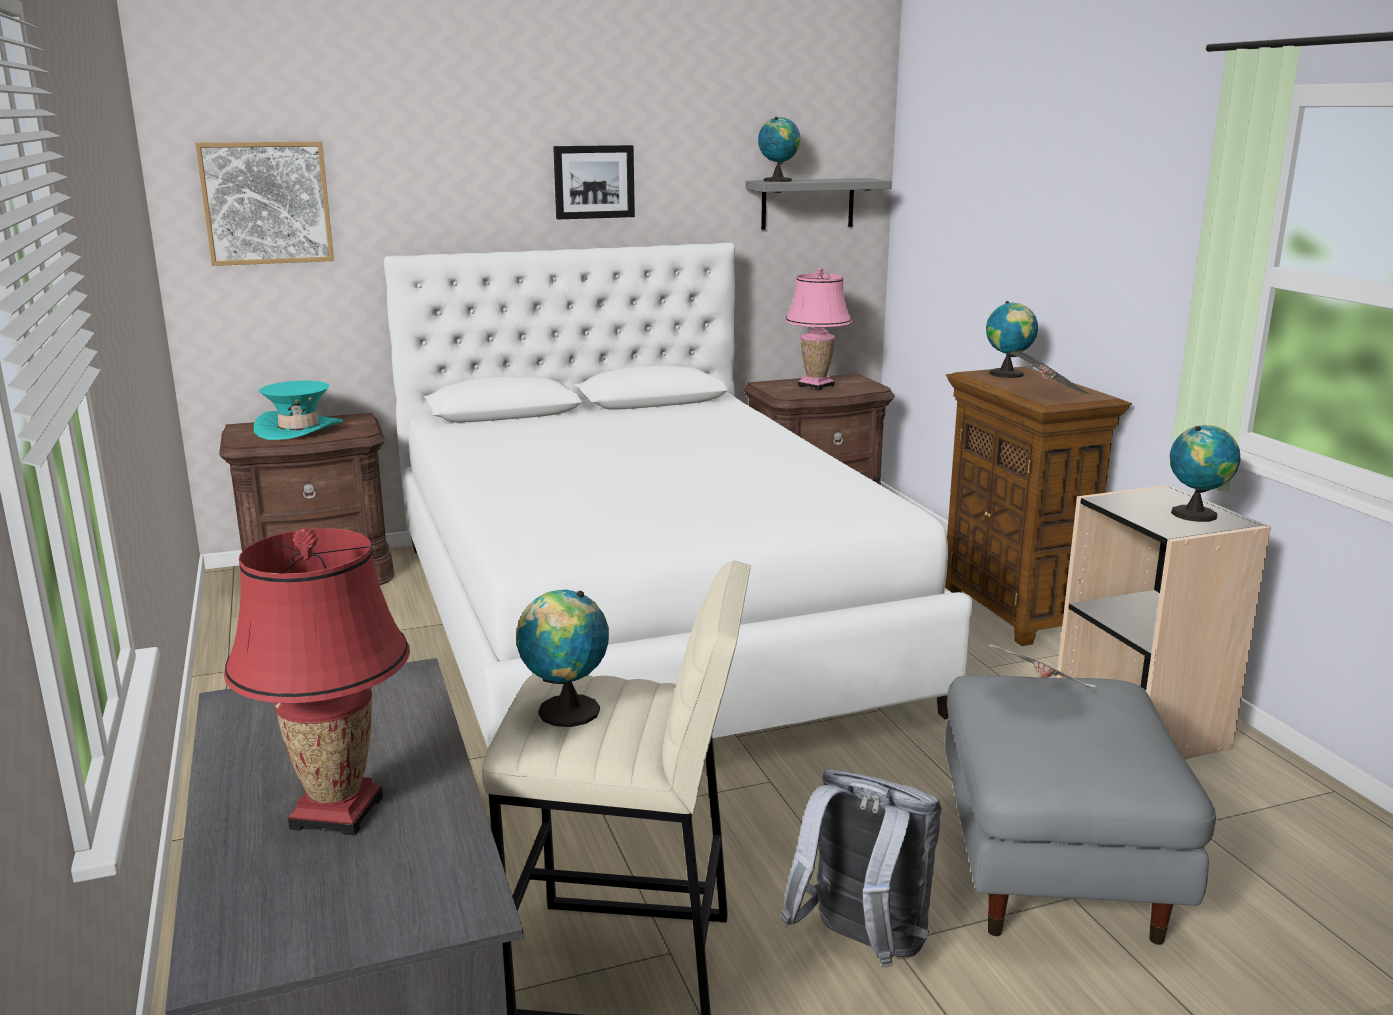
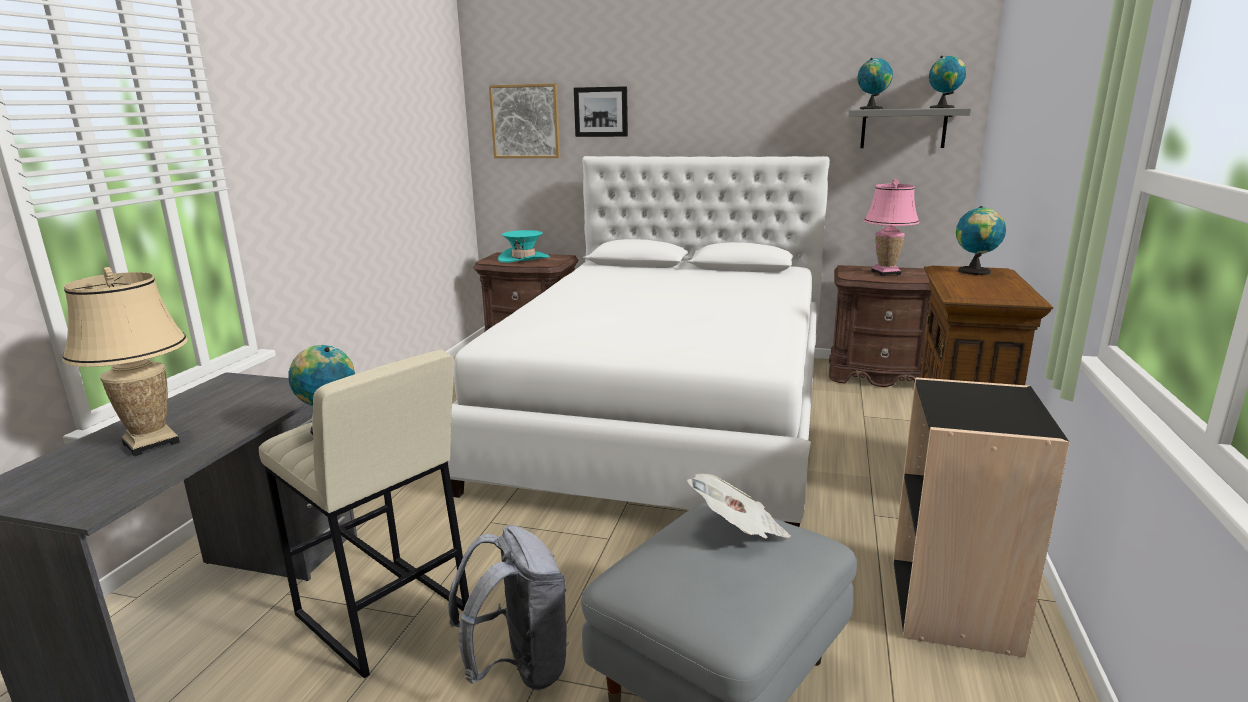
camera: 35 degrees right, 0 degrees up
(338, 812) = (151, 443): red table lamp -> beige table lamp
(594, 182) = (729, 109): picture -> picture (601, 112)
(1048, 394) = (976, 290): newspaper -> none
(1196, 514) = (1006, 413): globe -> globe (943, 108)

